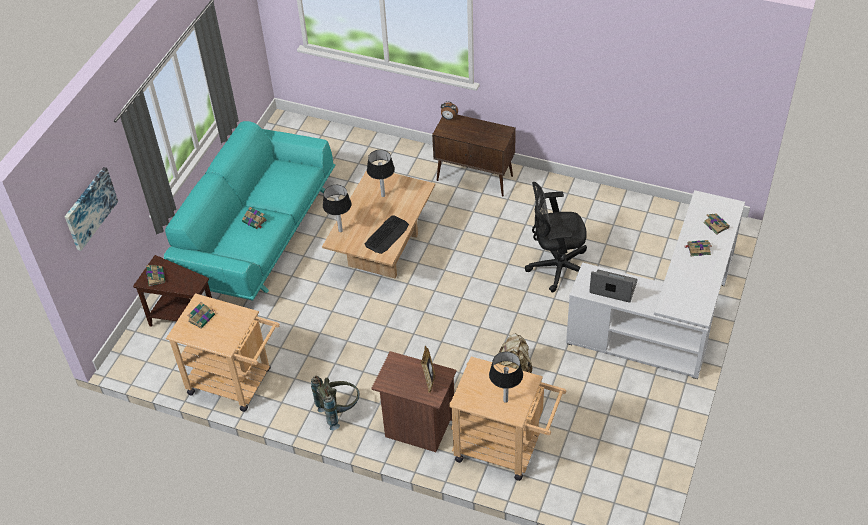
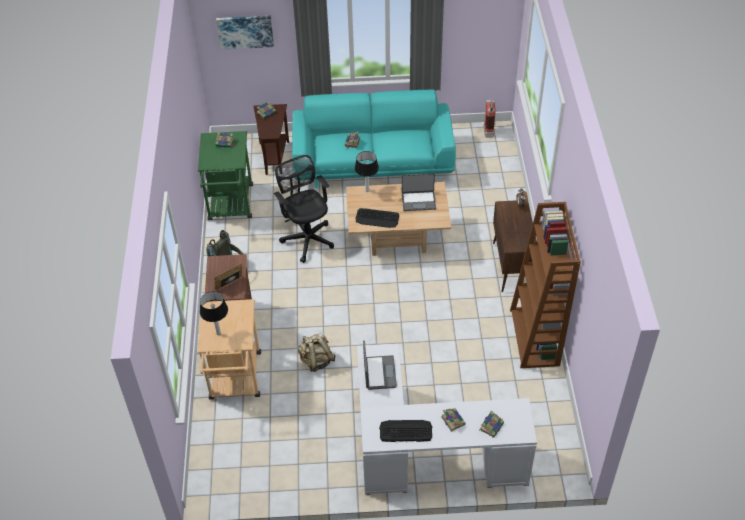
camera: 65 degrees right, 0 degrees up
(236, 383) = (230, 206): beige cart -> green cart
(277, 129) = (488, 130): none -> fire extinguisher
(383, 195) = (418, 201): table lamp -> laptop
(557, 268) = (440, 355): black office chair -> black office chair (307, 238)
(571, 193) = (535, 338): none -> brown bookcase
(697, 287) = (405, 431): none -> keyboard

